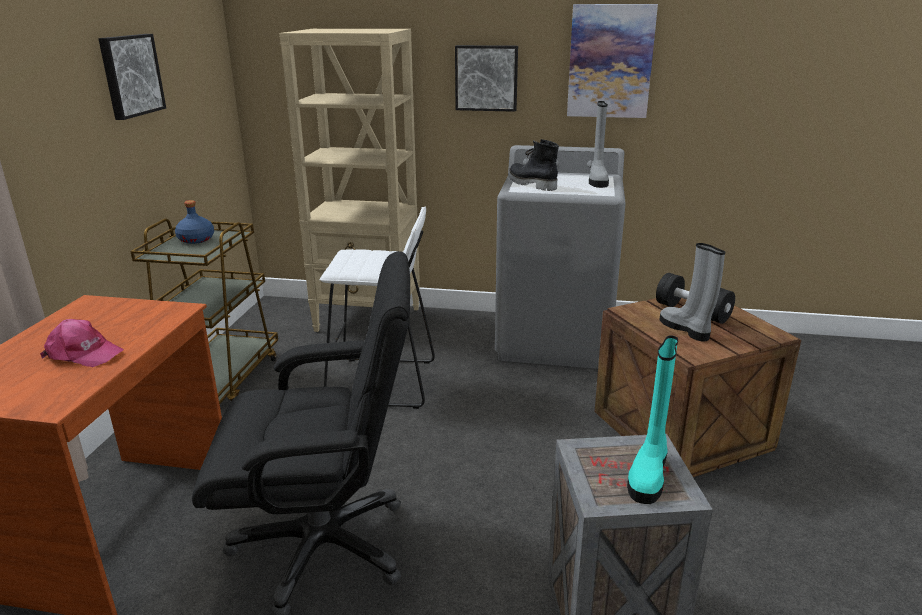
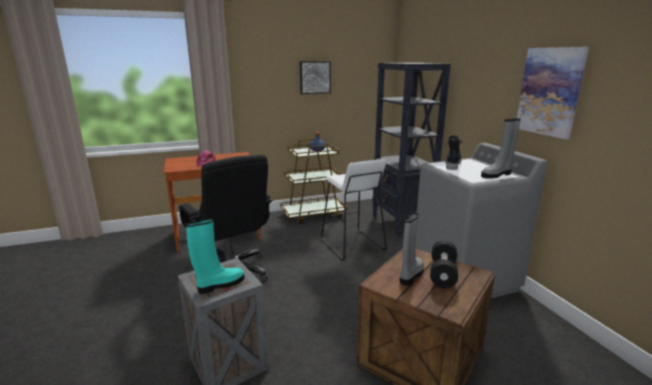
camera: 60 degrees right, 5 degrees down
(369, 320) = (401, 223): beige bookcase -> black bookcase
(486, 78) = (480, 96): picture -> none
(648, 473) = (220, 285): turquoise boot -> turquoise boot turned 150 degrees clockwise

